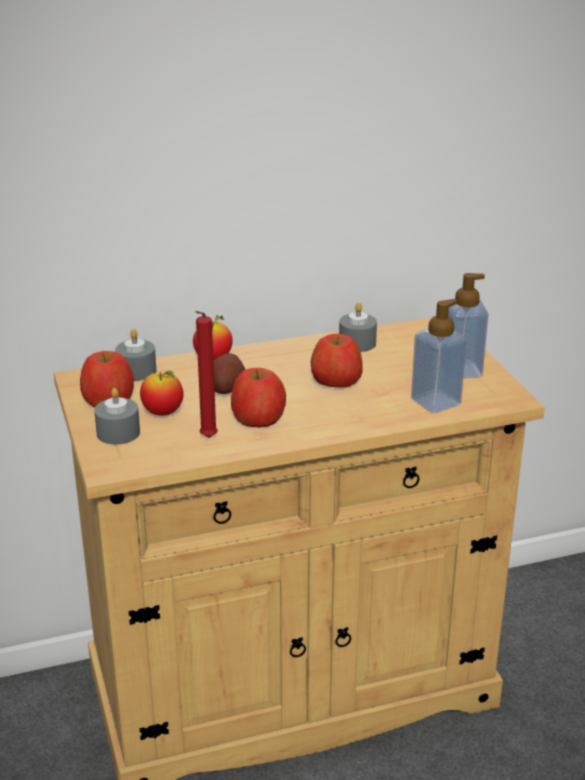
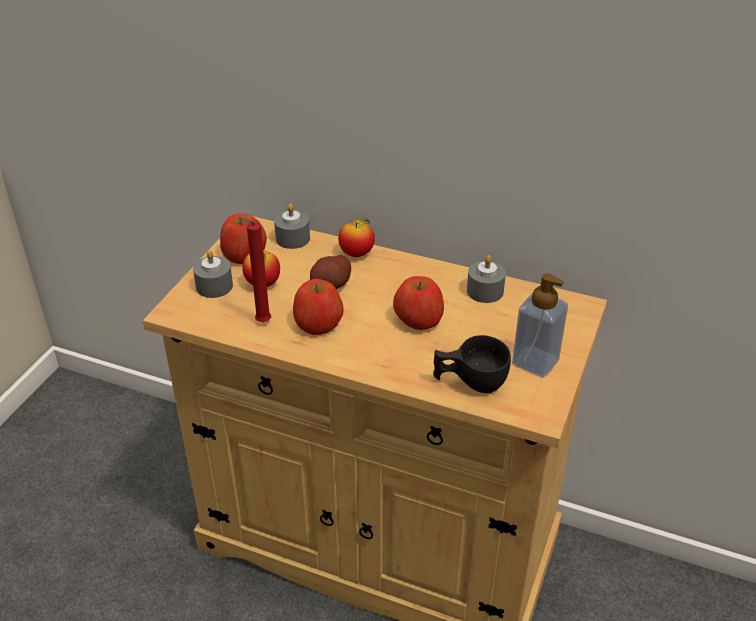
camera: 40 degrees right, 10 degrees up
(435, 402) = (470, 382): soap dispenser -> black cup

